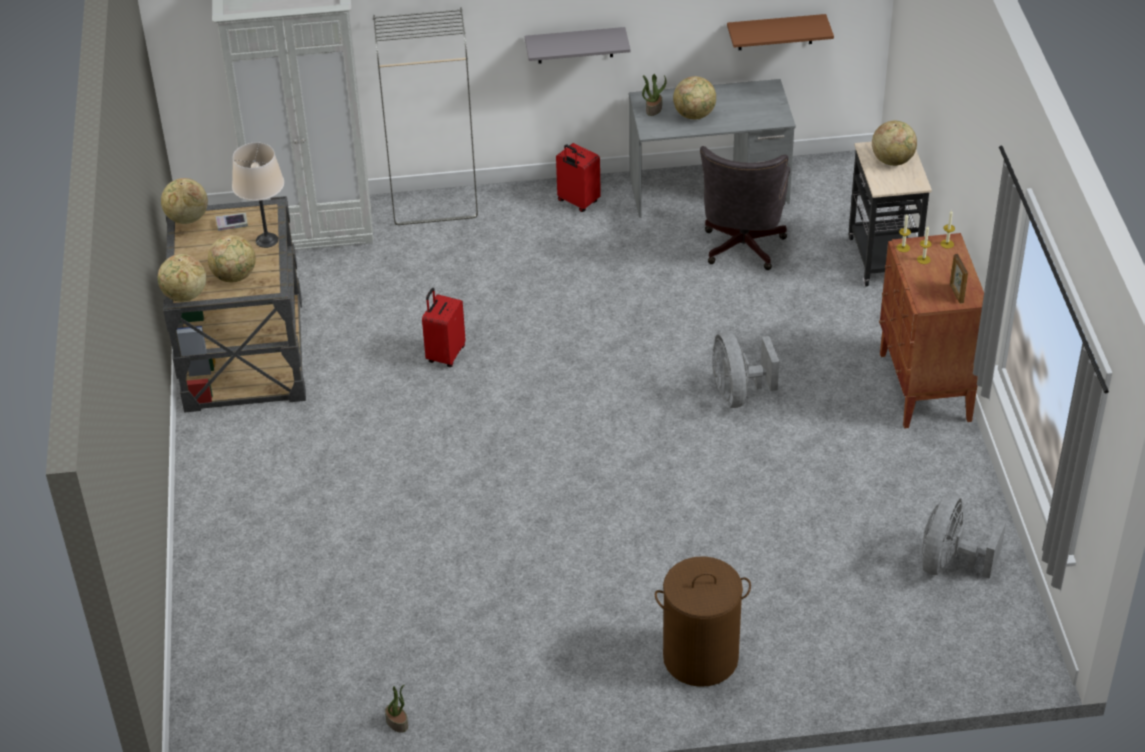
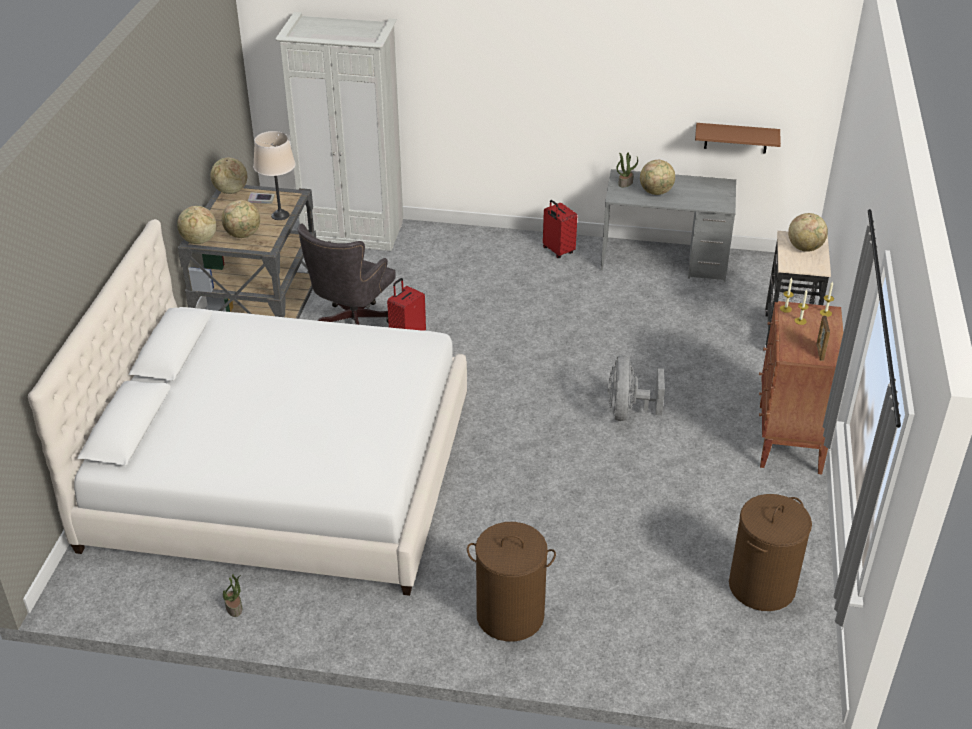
camera: 15 degrees right, 5 degrees down
(374, 556) = (281, 472): none -> white bed
(435, 207) = (448, 235): grey clothes rack -> none
(575, 45) = (571, 121): grey shelf -> none
(742, 249) = (674, 307): grey office chair -> grey office chair (352, 324)
(949, 563) = (762, 587): grey fan -> brown laundry basket

